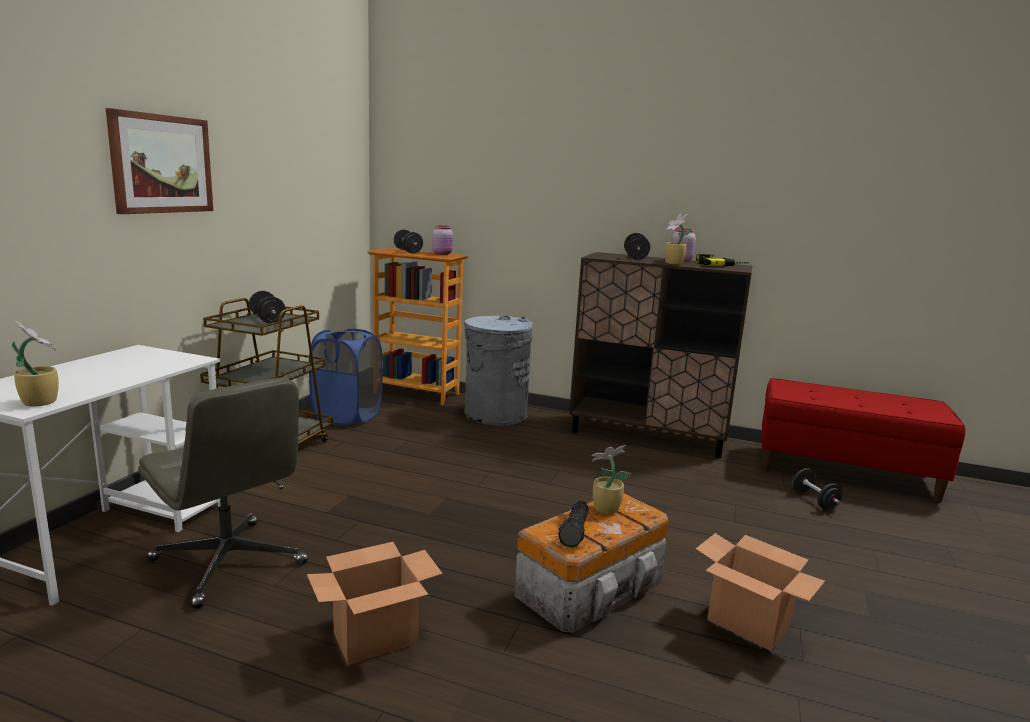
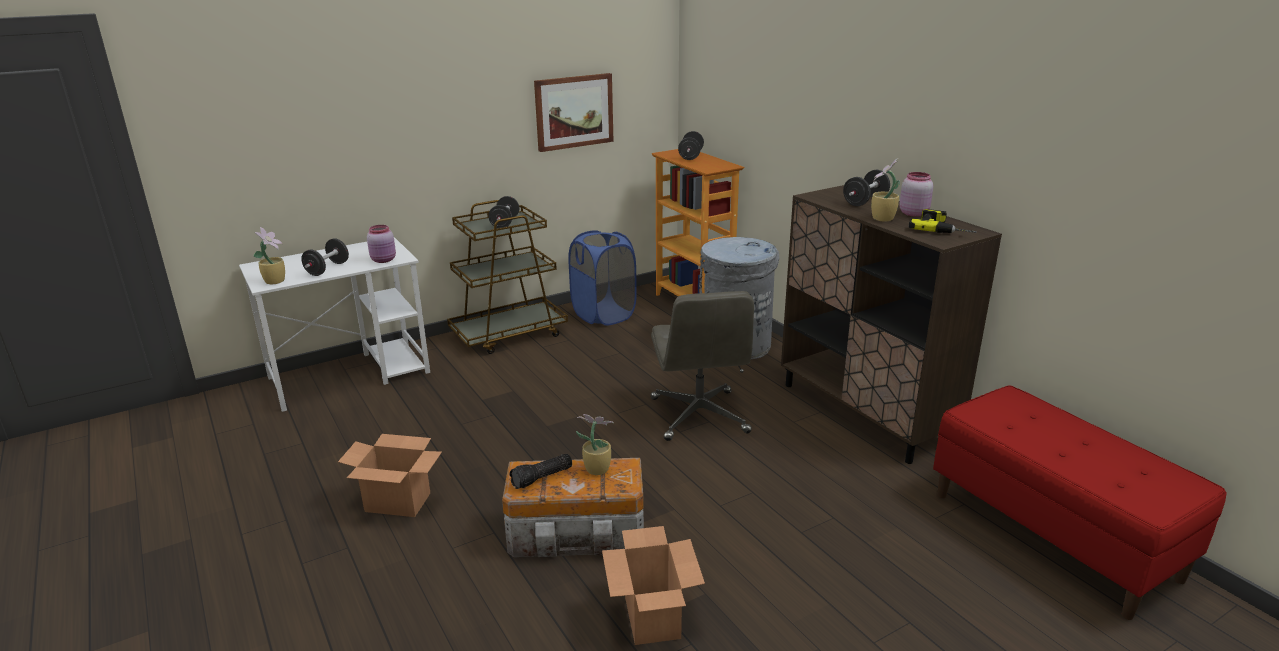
camera: 40 degrees right, 10 degrees up
(161, 164) = (415, 93): picture -> picture (574, 111)
(229, 563) = (385, 417): grey office chair -> grey office chair (699, 416)
(442, 254) = (719, 162): pink jar -> pink jar (384, 260)
(814, 501) = (939, 549): black dumbbell -> black dumbbell (327, 269)

